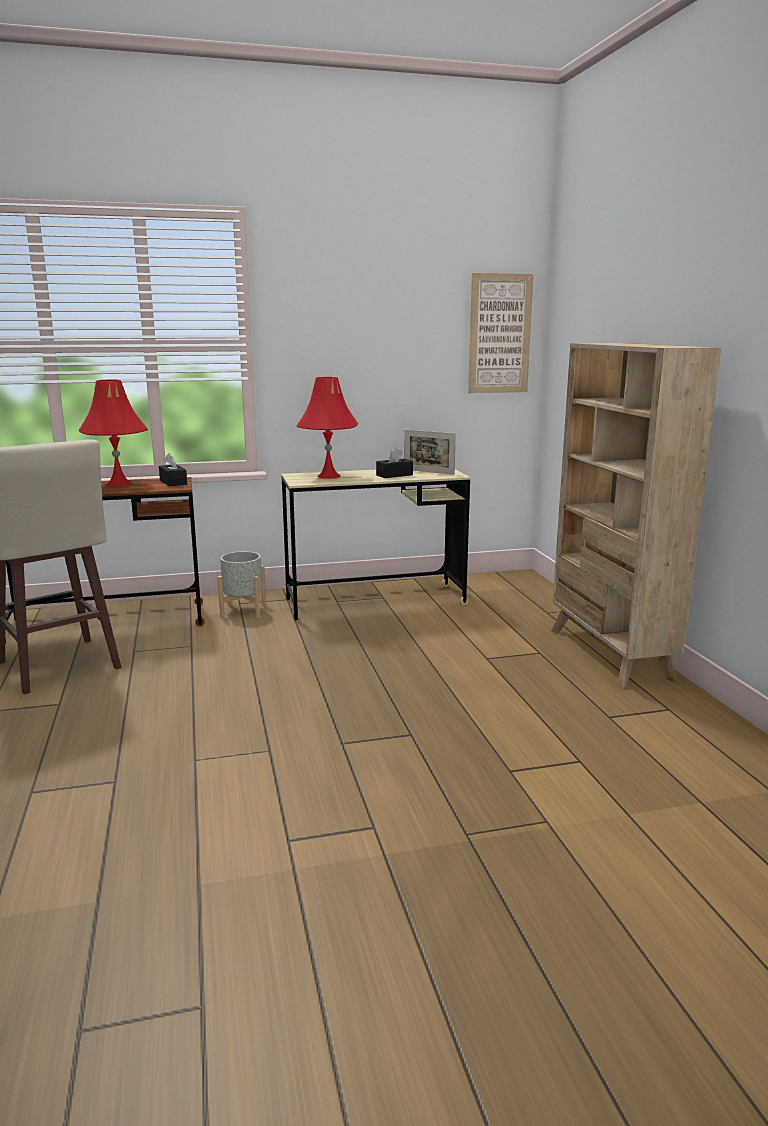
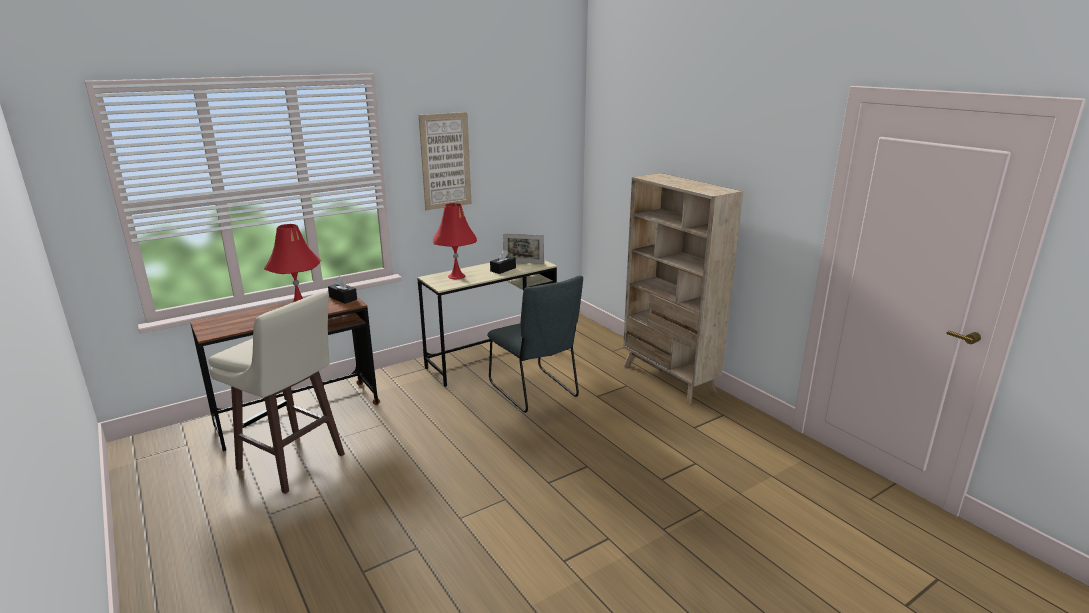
camera: 20 degrees left, 5 degrees up
(243, 610) = (399, 384): grey planter -> none
(405, 641) = (535, 392): none -> grey chair
(500, 334) = (555, 153): picture -> picture (445, 161)

